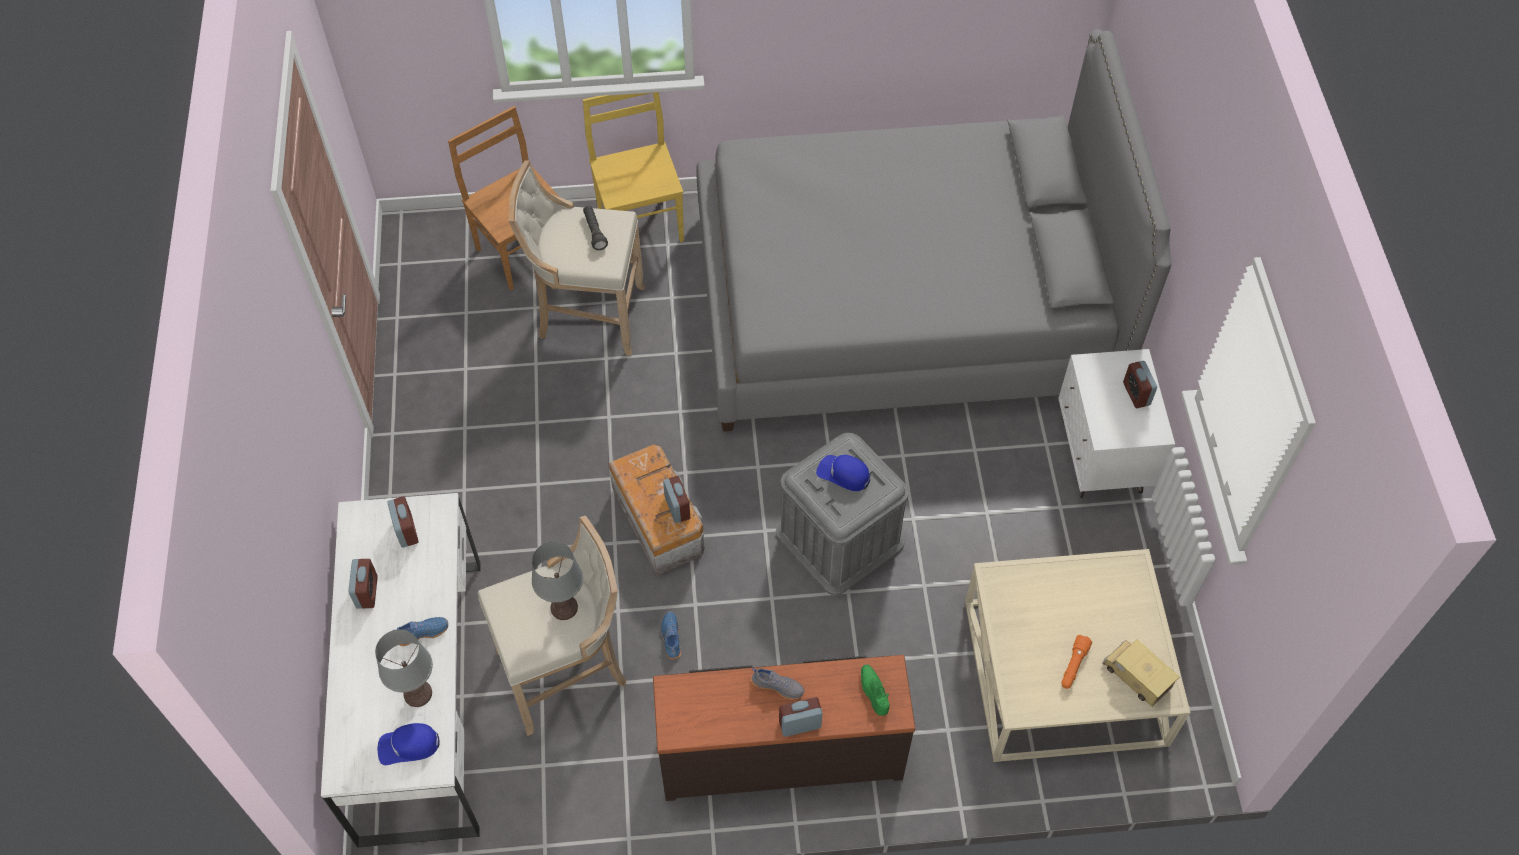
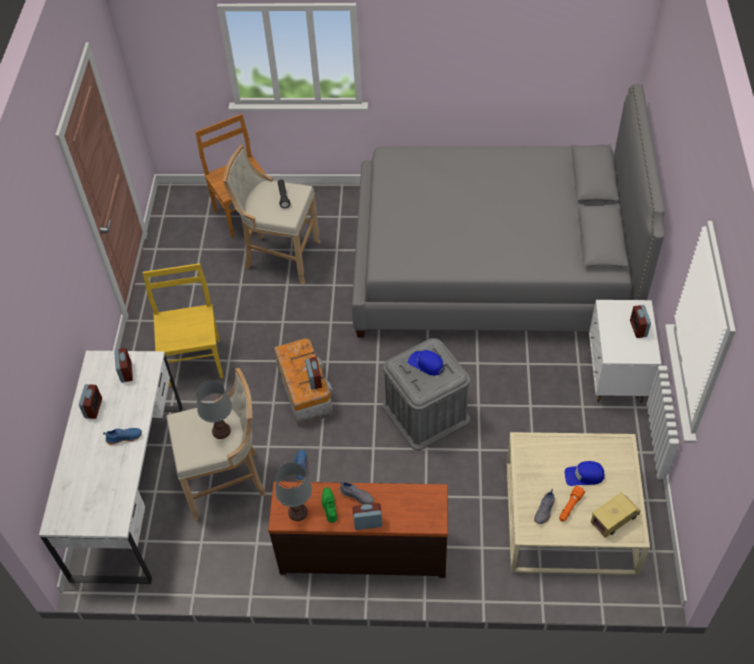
camera: 10 degrees right, 5 degrees down
(408, 746) = (102, 509): blue cap -> blue cap (584, 476)
(417, 694) = (114, 476): grey table lamp -> grey table lamp (297, 512)
(640, 223) = (323, 202): yellow chair -> yellow chair (194, 361)
(873, 691) = (422, 506): green shoe -> green shoe (329, 506)
(1039, 675) = (545, 511): none -> grey shoe
(1136, 676) = (614, 518): toy truck -> toy truck turned 90 degrees clockwise

